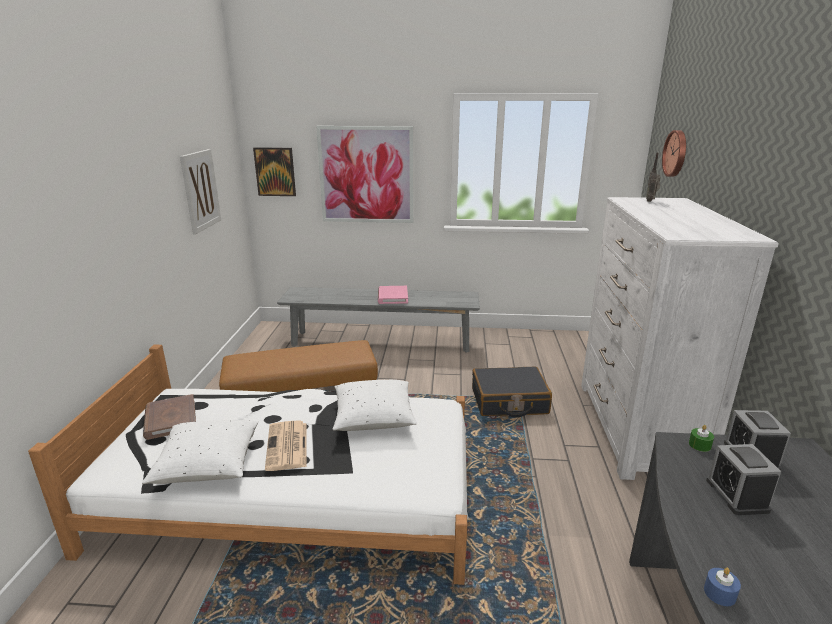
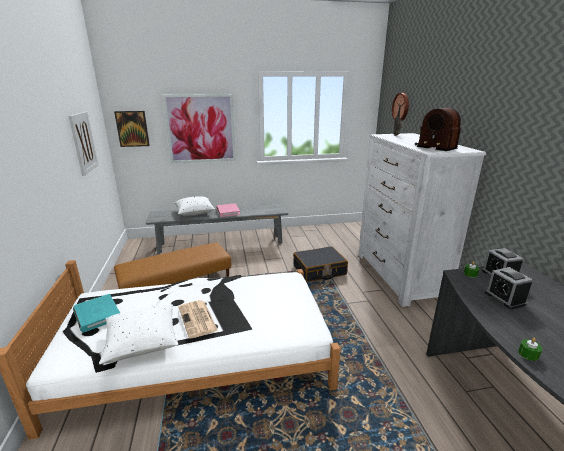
camera: 15 degrees left, 0 degrees up
(170, 419) = (97, 315): brown book -> turquoise book
(373, 418) = (250, 291): white pillow -> white pillow (195, 213)
(694, 227) = (435, 147): none -> radio
(719, 593) = (528, 354): blue candle -> green candle

